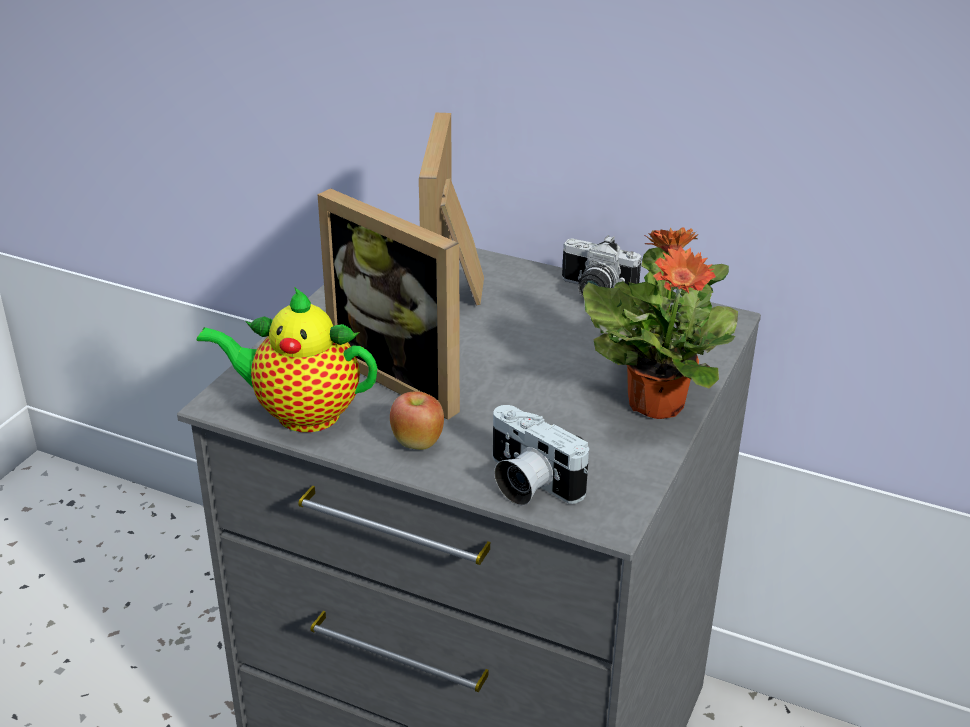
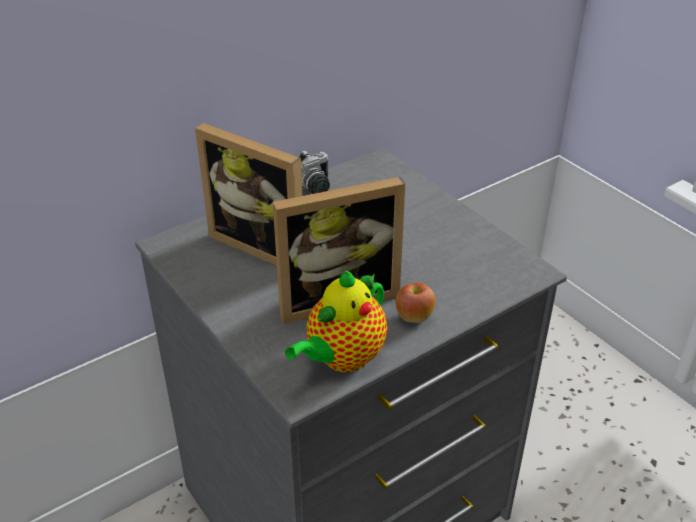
camera: 60 degrees left, 5 degrees up
(527, 483) = (485, 288): camera -> none
(656, 402) = (441, 214): potted plant -> none

